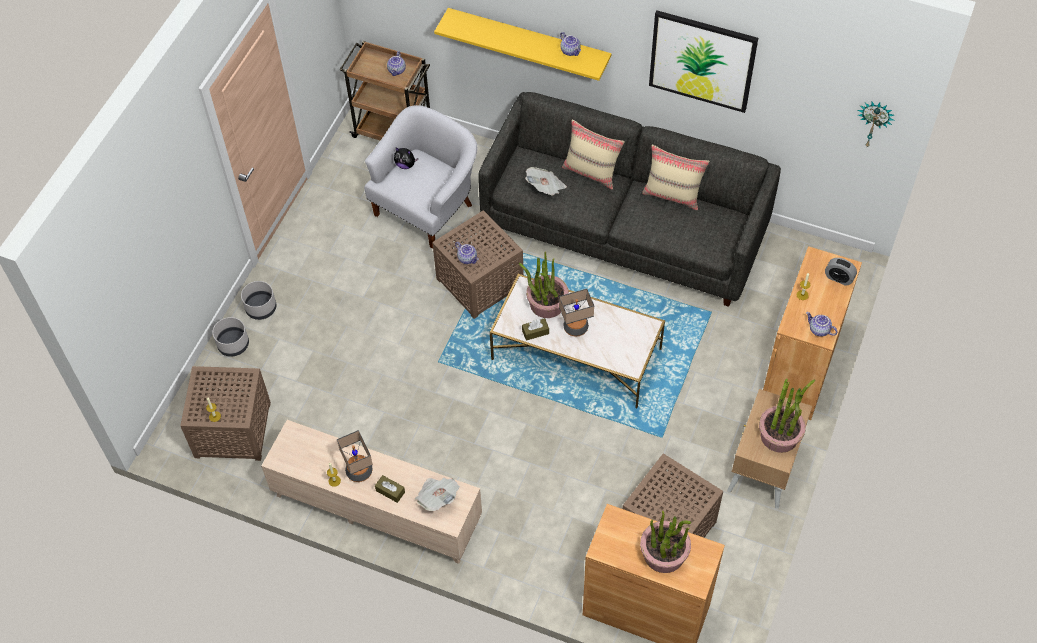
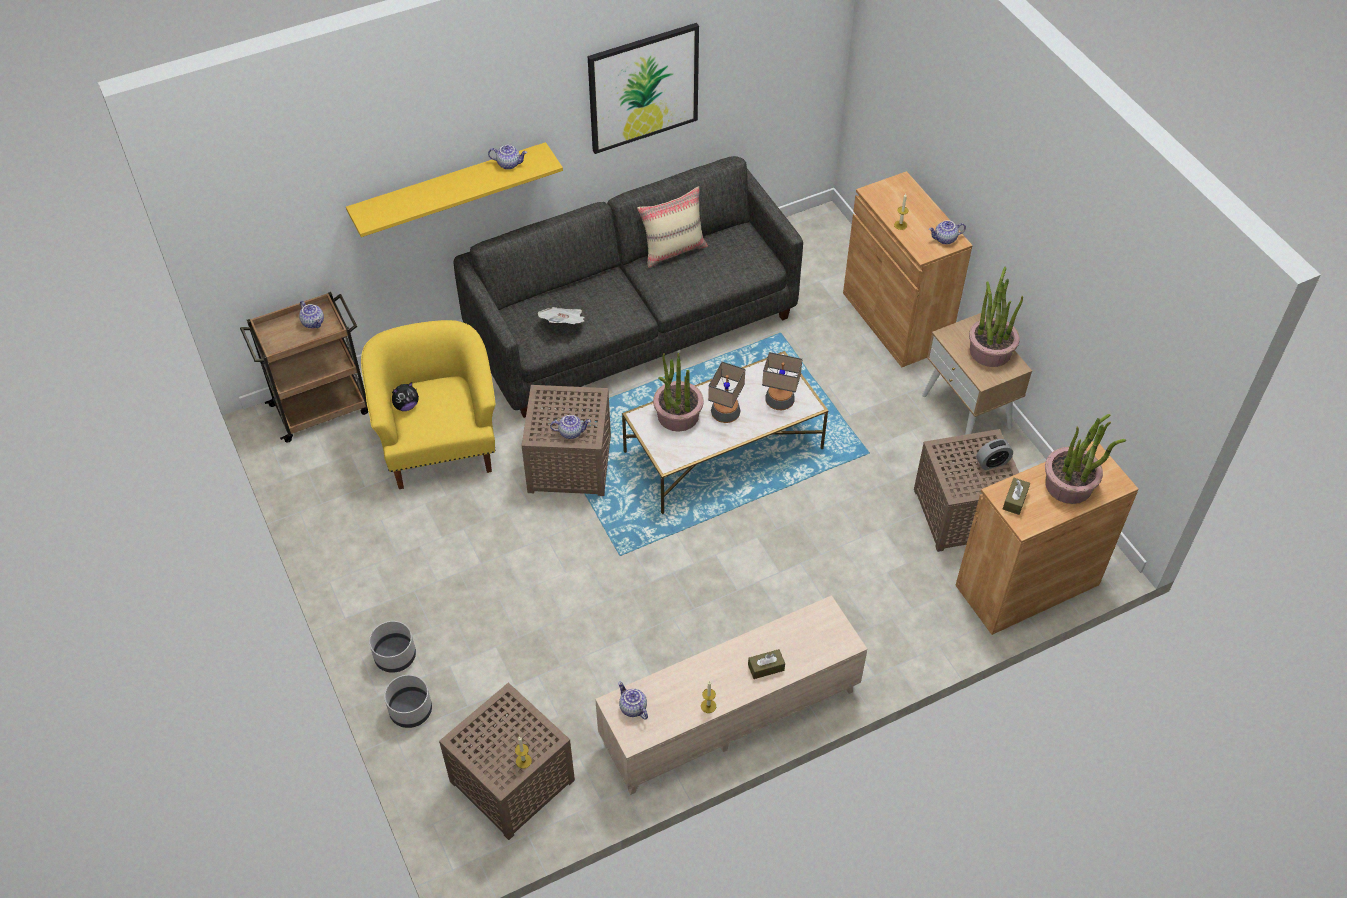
camera: 50 degrees left, 5 degrees down
(297, 443) = (632, 708): none -> teapot
(359, 471) = (718, 677): table lamp -> table lamp (779, 401)
(427, 207) = (440, 444): white armchair -> yellow armchair
(437, 497) = (810, 634): newspaper -> none
(535, 332) = (699, 444): brown tissue box -> brown tissue box (1015, 500)
(591, 172) = (584, 284): beige pillow -> none
(839, 278) = (907, 194): alarm clock -> alarm clock (992, 463)
(873, 123) = (818, 50): wall clock -> none

